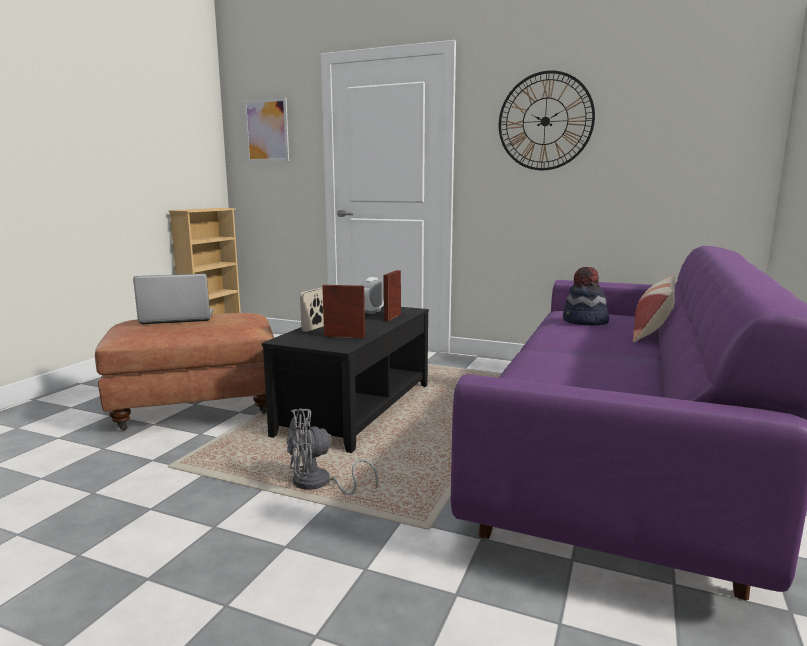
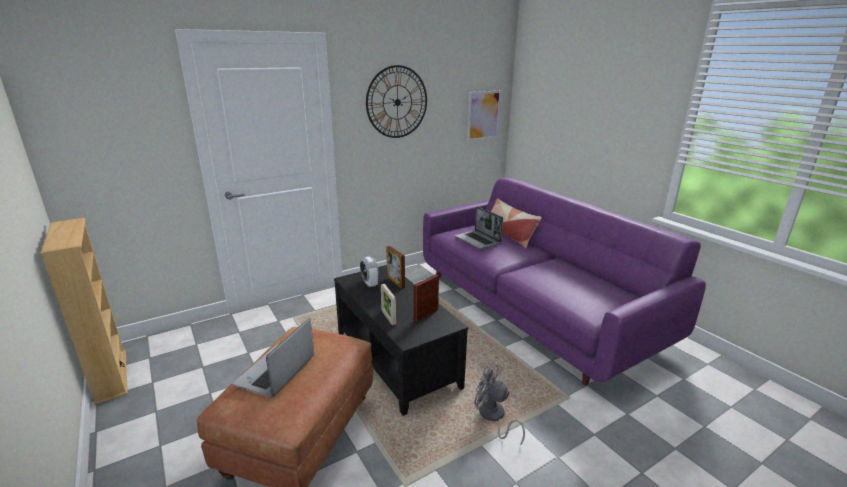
camera: 55 degrees left, 10 degrees up
(267, 130) = (103, 116): picture -> picture (483, 115)
(318, 484) = (493, 417): grey fan -> grey fan turned 105 degrees clockwise
(584, 322) = (478, 240): hat -> laptop

